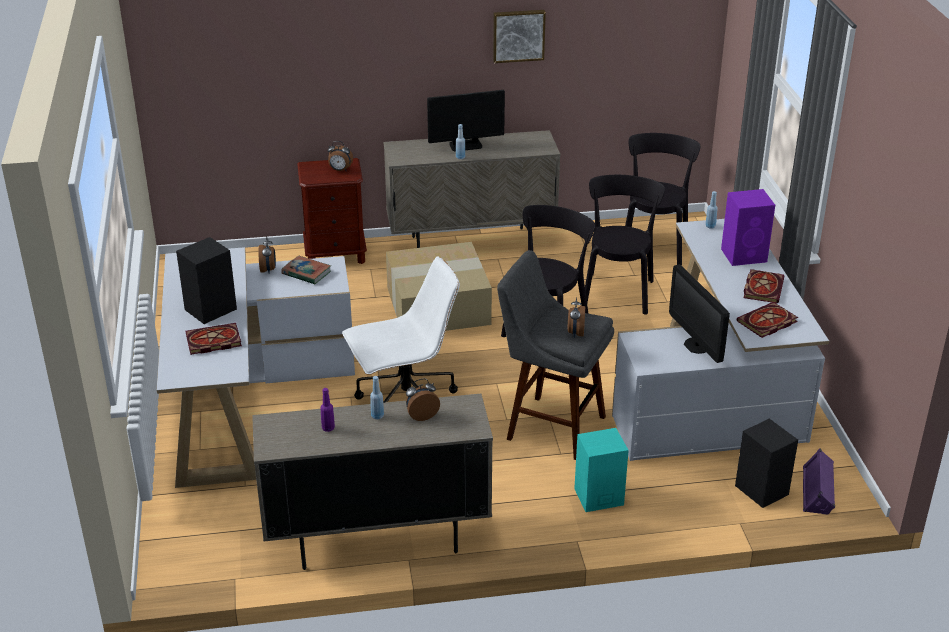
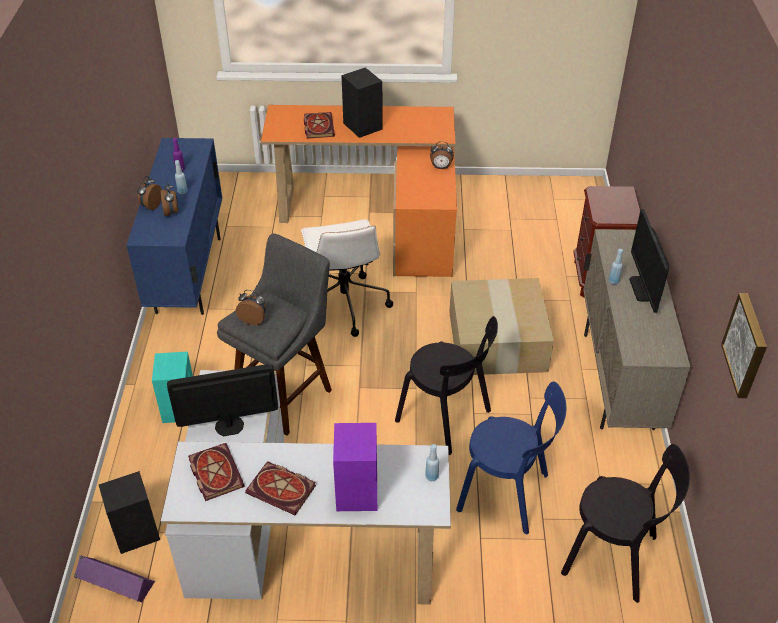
camera: 100 degrees right, 10 degrees up
(244, 399) = (378, 217): white desk -> orange desk
(306, 273) = (431, 187): book -> none
(340, 170) = (614, 211): alarm clock -> alarm clock (151, 206)
(377, 540) = (189, 274): beige cabinet -> blue cabinet
(518, 35) = (715, 238): picture -> picture (747, 345)
(618, 291) = (507, 494): black chair -> blue chair

